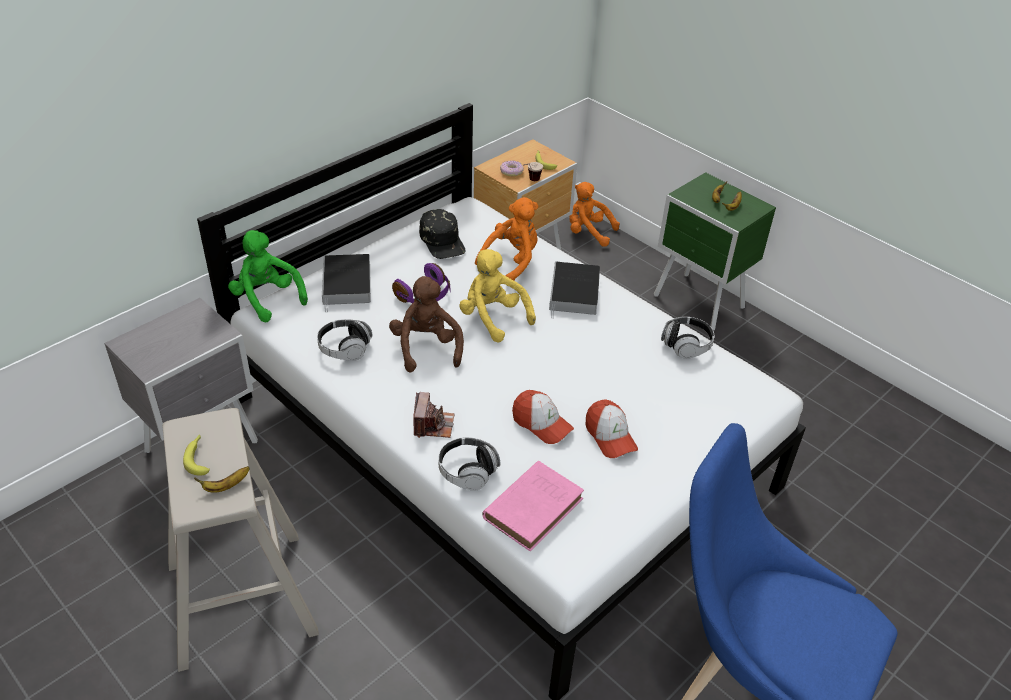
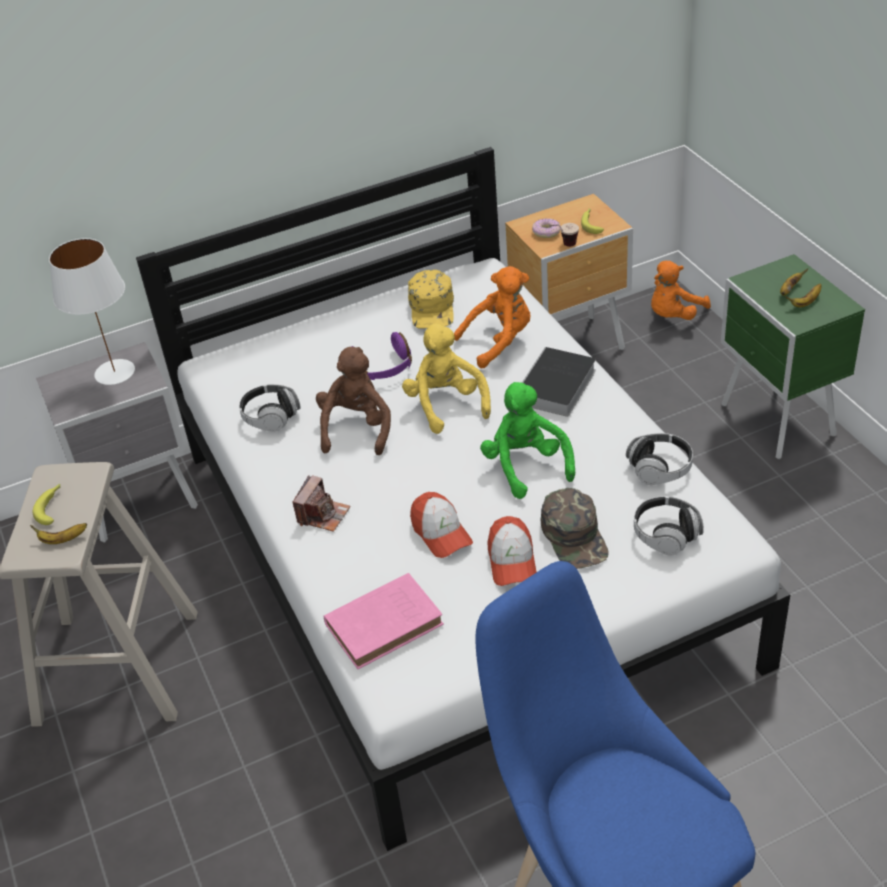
camera: 25 degrees right, 0 degrees up
(184, 327) = (115, 372): none -> white table lamp
(267, 299) = (218, 352): green plush toy -> green plush toy (526, 466)
(347, 285) = (306, 346): book -> none
(442, 241) = (432, 308): black cap -> yellow cap
(467, 471) = (334, 571): headphones -> headphones (666, 535)
(588, 233) = (674, 315): orange plush toy -> orange plush toy turned 90 degrees counterclockwise
(649, 408) = (575, 536): none -> green cap

